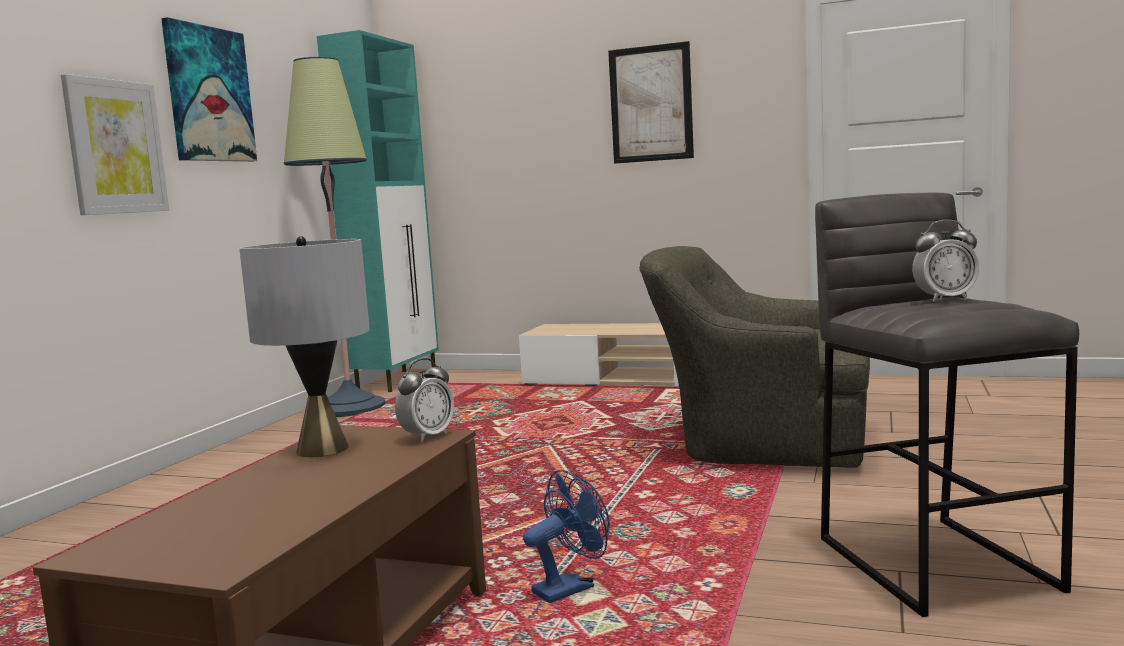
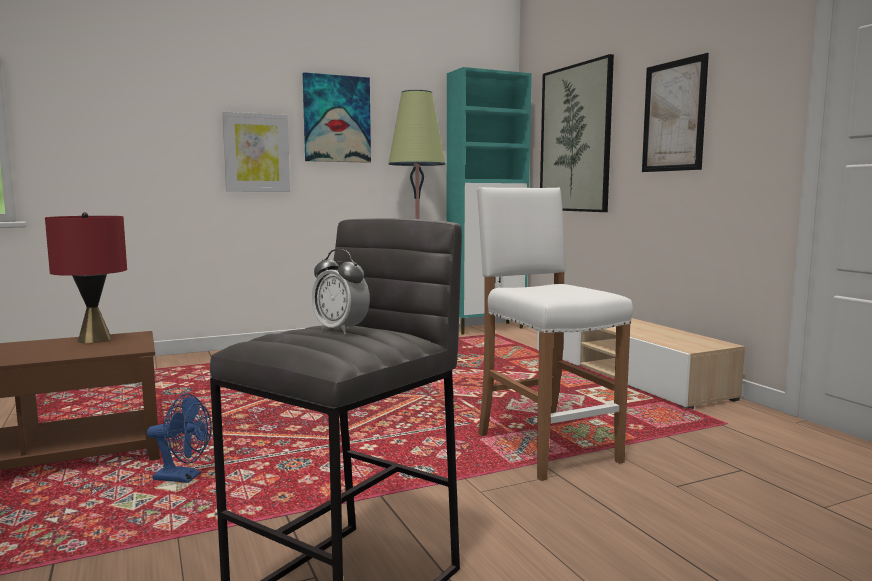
camera: 45 degrees right, 0 degrees up
(323, 449) = (95, 339): grey table lamp -> red table lamp
(427, 436) = (132, 347): alarm clock -> none
(498, 128) = (575, 139): none -> picture
(759, 442) = (546, 447): green armchair -> white stool

